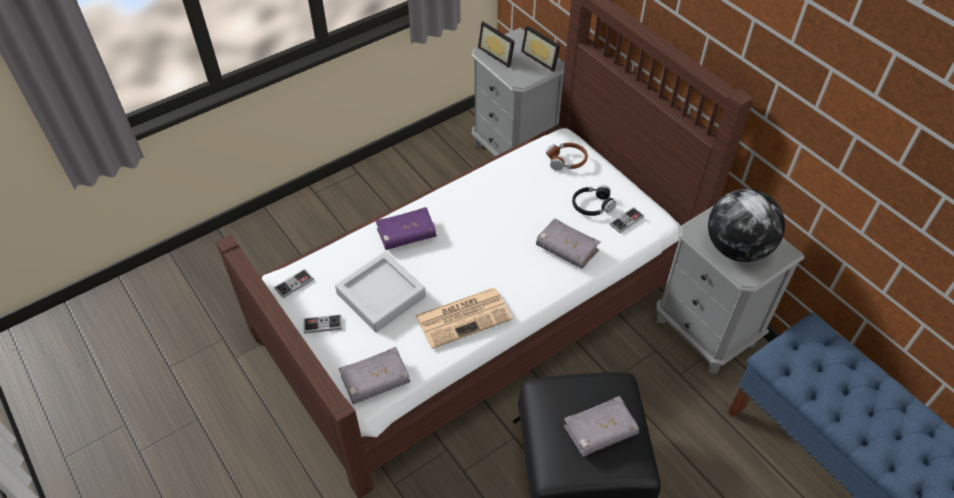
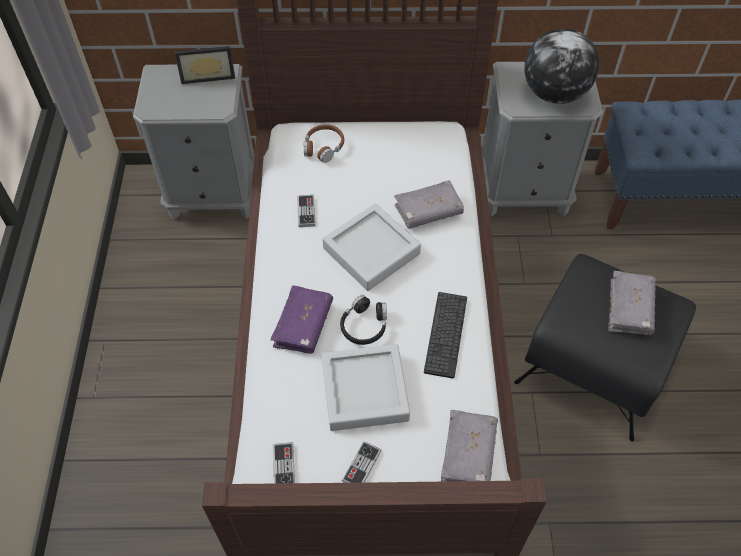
camera: 55 degrees left, 5 degrees up
(464, 317) = (445, 334): newspaper -> keyboard
(498, 54) = (166, 102): picture frame -> none
(499, 236) = (371, 251): none -> grey tray
(592, 205) = (393, 163): black headphones -> black headphones (364, 325)
(626, 221) = (431, 151): game controller -> game controller (306, 211)

